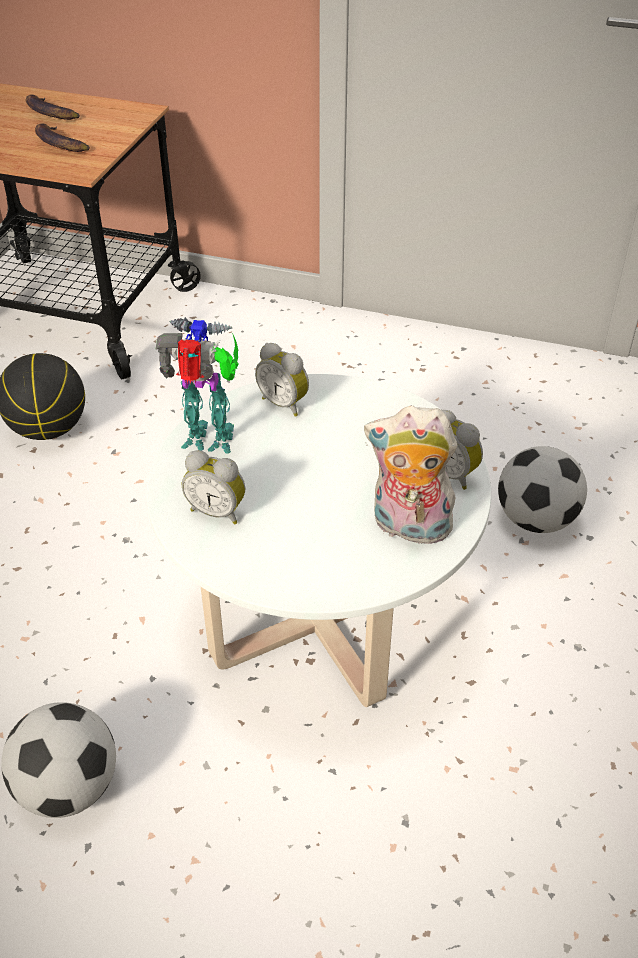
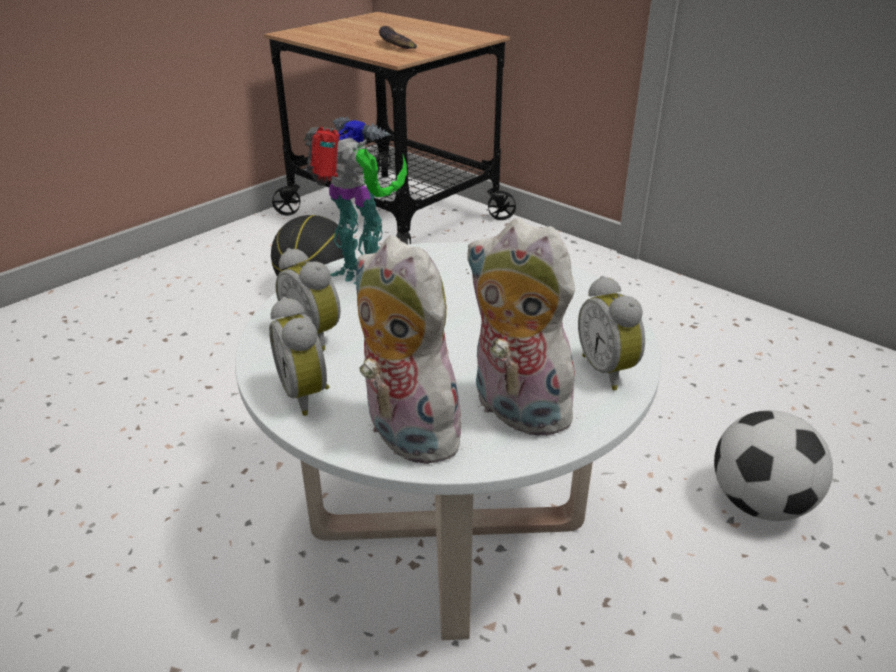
camera: 25 degrees right, 10 degrees down
(50, 113) = (407, 29): banana -> none
(69, 787) = (95, 599): football -> none
(285, 403) = (464, 264): alarm clock -> alarm clock (307, 394)
(347, 572) = (404, 433): none -> plush toy

